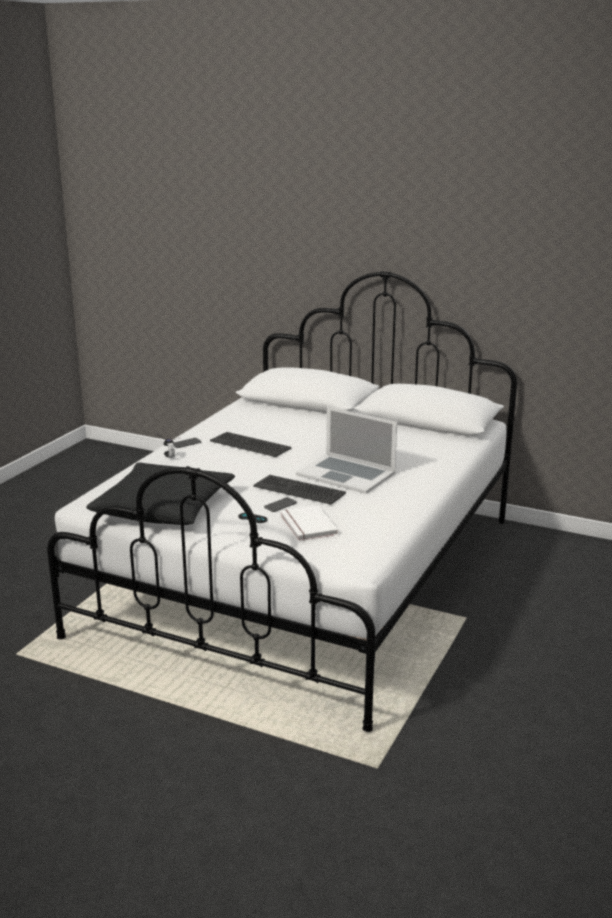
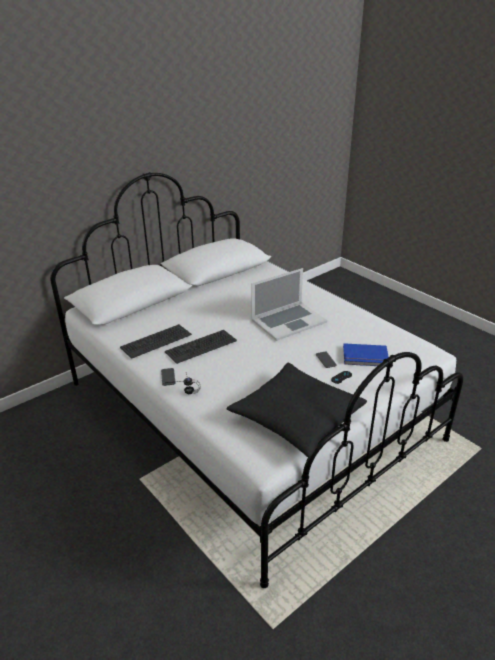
camera: 65 degrees left, 10 degrees up
(299, 490) = (304, 346): keyboard -> keyboard (156, 341)
(306, 526) = (365, 357): white book -> blue book

